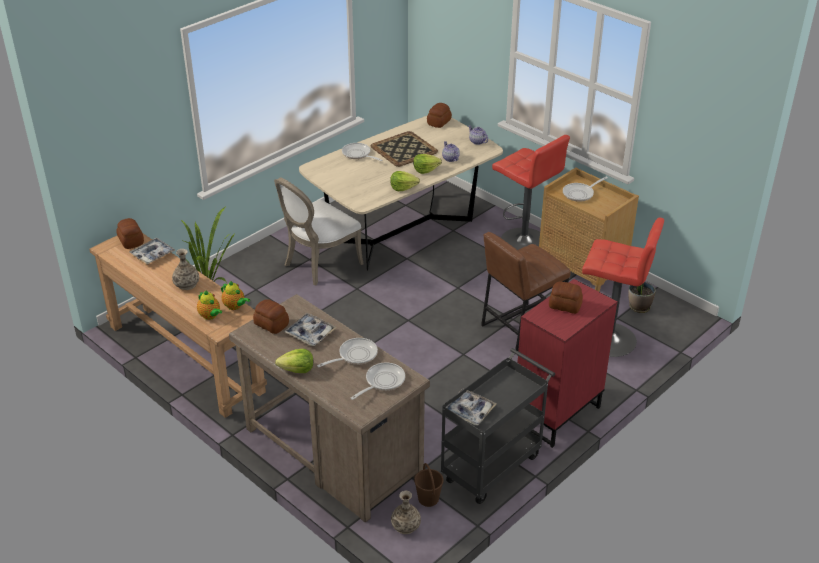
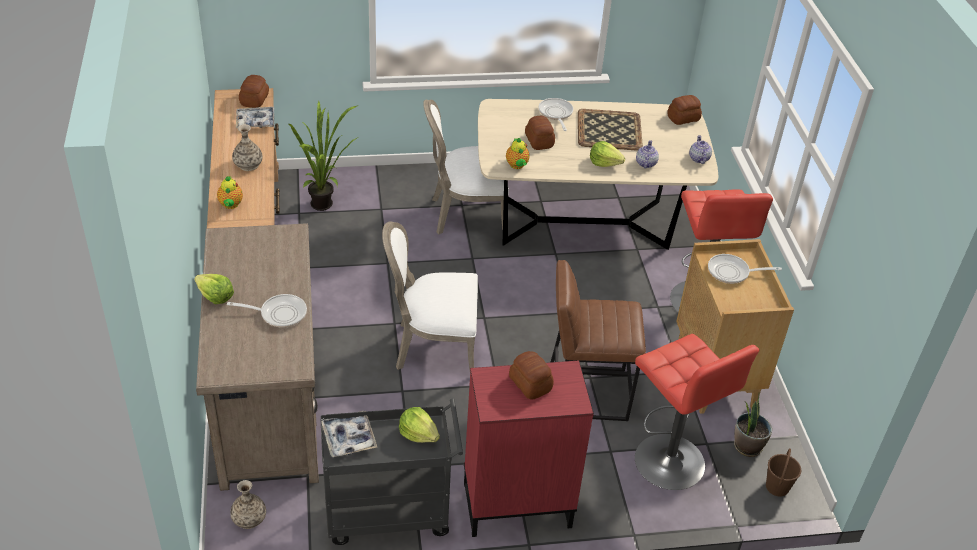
camera: 35 degrees right, 5 degrees up
(235, 306) = (261, 208): teapot -> teapot (517, 166)
(271, 324) = (248, 240): bread -> bread (539, 141)
(310, 333) = (269, 269): tray -> none
(382, 382) = (270, 354): frying pan -> none
(397, 355) = (433, 347): none -> white chair
(403, 187) = (558, 170): lettuce -> lettuce (418, 434)
(428, 499) = (298, 507): brown bucket -> brown bucket (777, 487)

